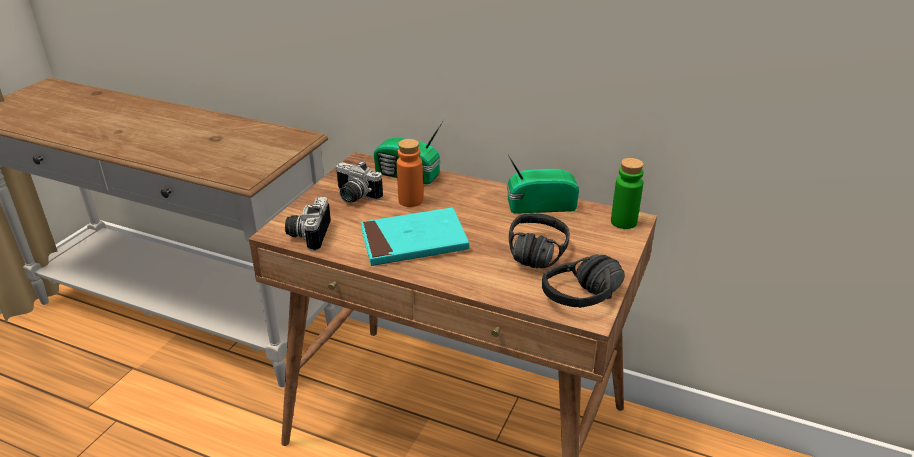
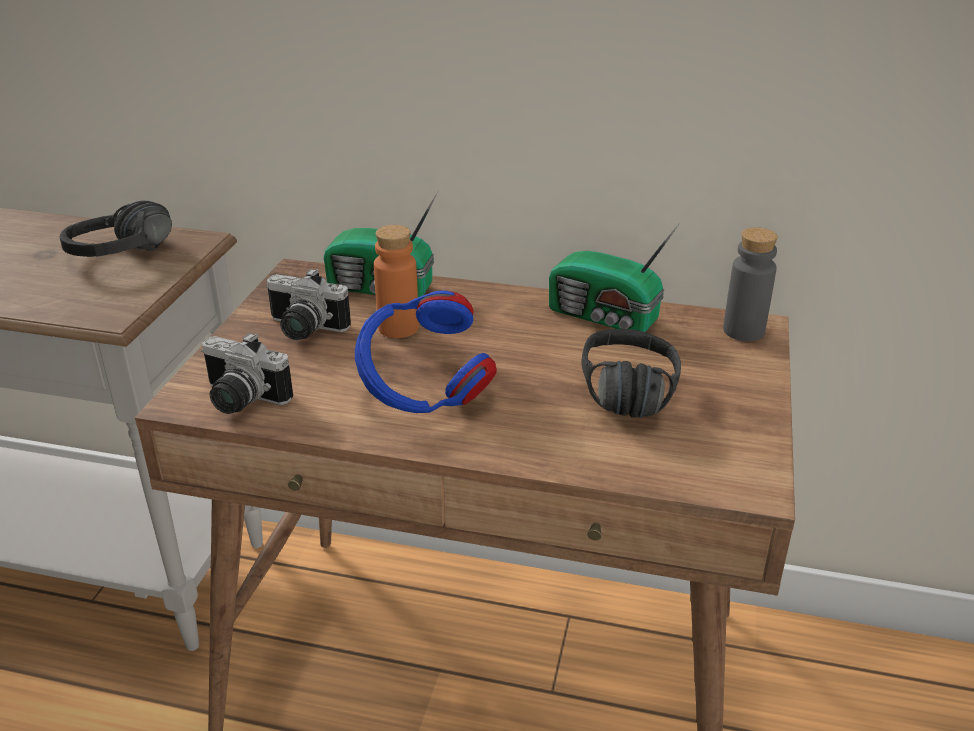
camera: 10 degrees left, 0 degrees up
(308, 235) = (239, 400): camera -> camera turned 60 degrees counterclockwise
(414, 241) = (424, 394): turquoise book -> blue headphones
(539, 205) = (605, 317): radio -> radio turned 135 degrees counterclockwise
(591, 303) = (745, 466): black headphones -> black headphones (129, 258)
(623, 222) = (743, 331): green bottle -> grey bottle

